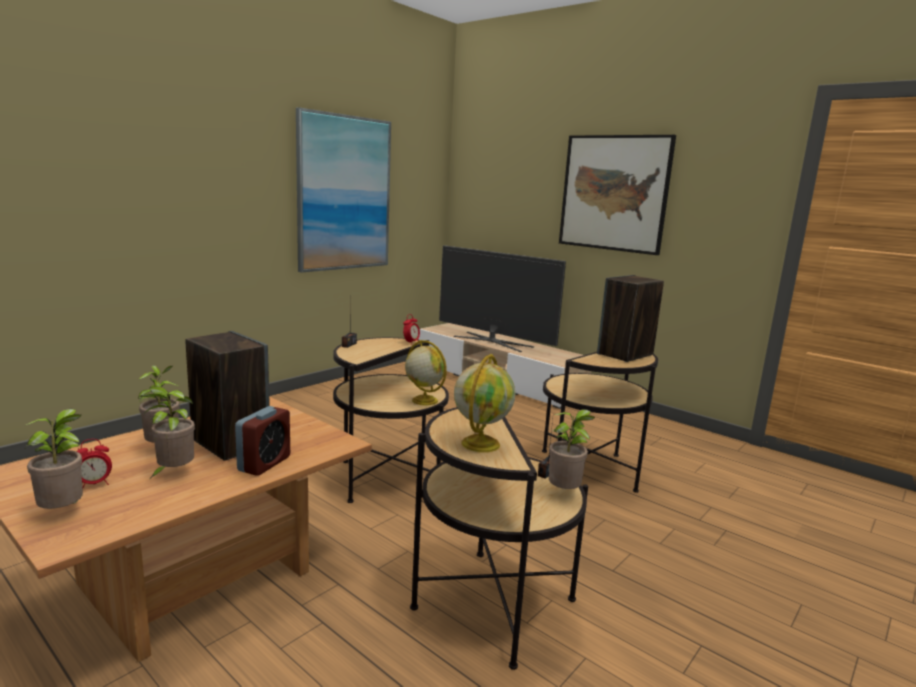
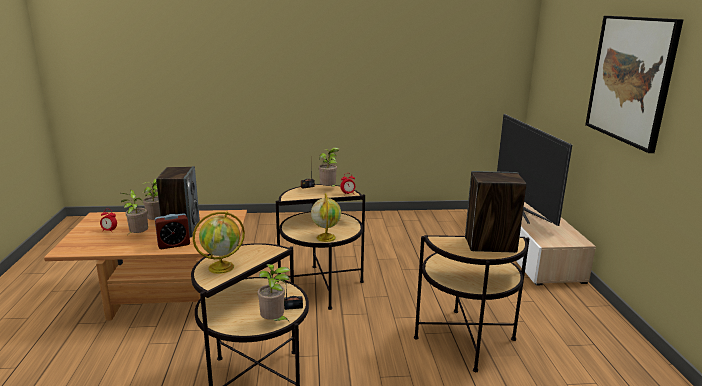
camera: 45 degrees right, 5 degrees up
(64, 512) = (83, 239): potted plant -> potted plant (329, 189)
(344, 193) = (411, 67): picture -> none

